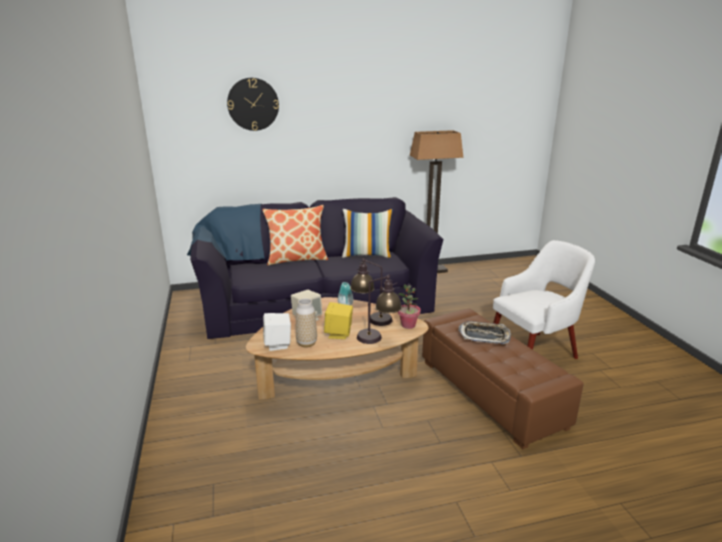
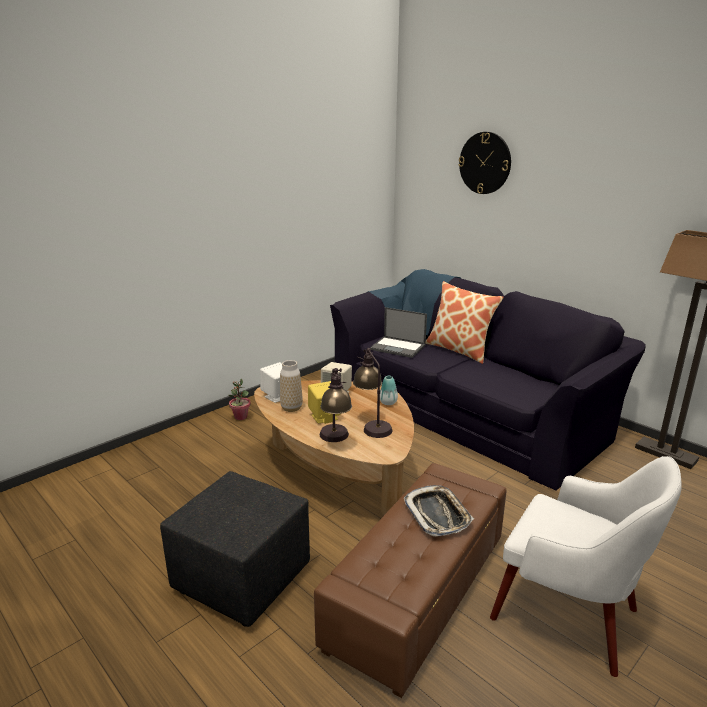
camera: 60 degrees right, 0 degrees up
(262, 274) = (398, 347): none -> laptop
(367, 255) = (532, 378): pillow -> none
(408, 325) = (384, 449): potted plant -> potted plant (240, 417)
(429, 467) = (242, 578): none -> black ottoman

